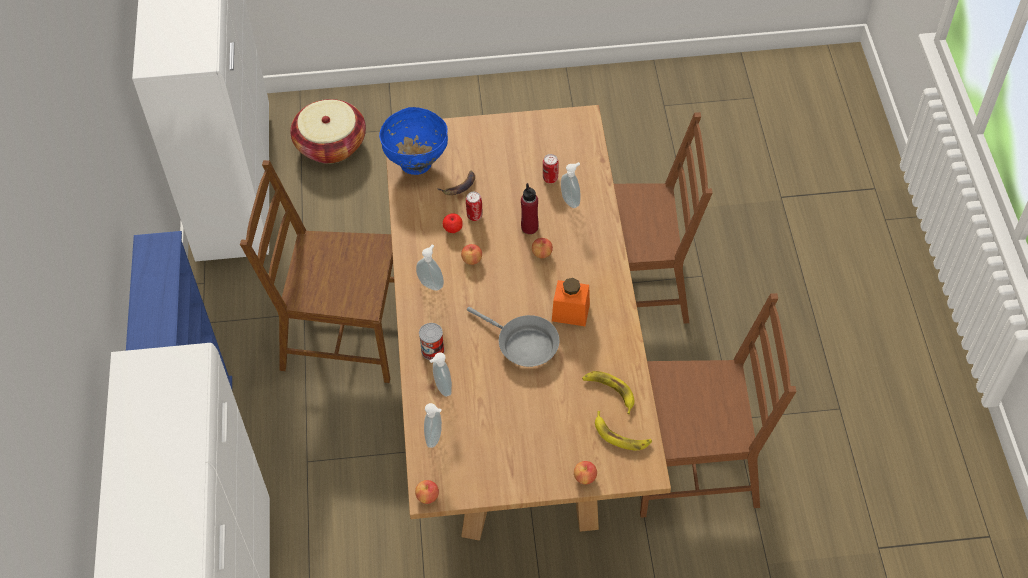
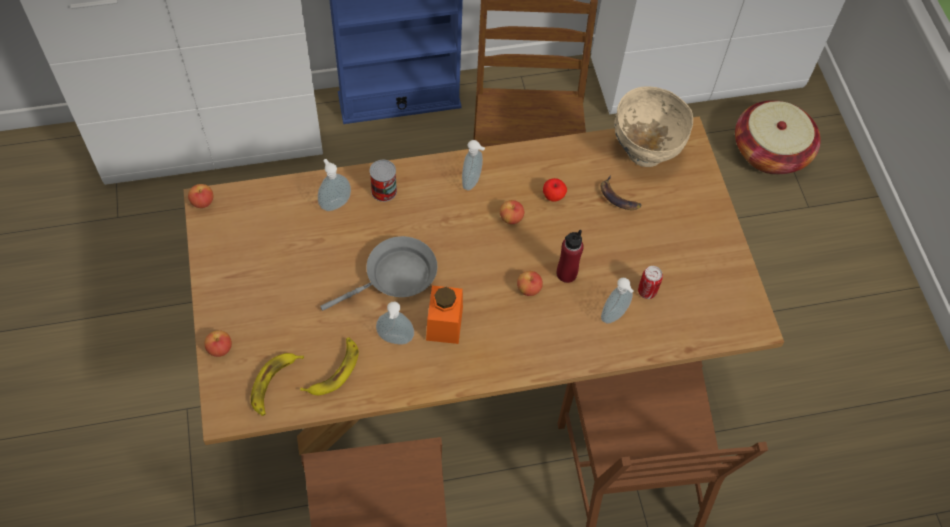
camera: 80 degrees right, 5 degrees up
(416, 163) = (644, 152): blue bowl -> beige bowl
(435, 438) = (272, 203): soap dispenser -> soap dispenser (395, 340)
(474, 216) = (576, 216): can -> none
(523, 345) = (396, 277): grey frying pan -> grey frying pan turned 150 degrees counterclockwise

